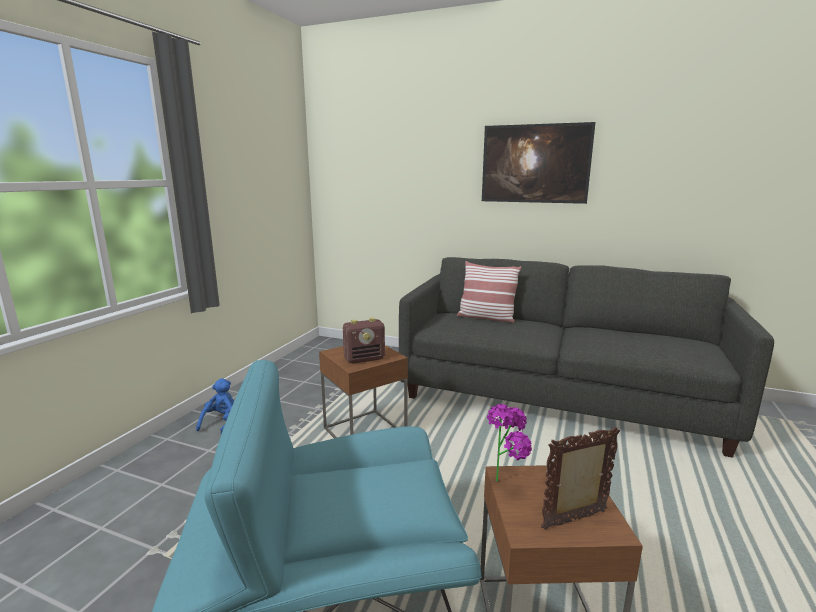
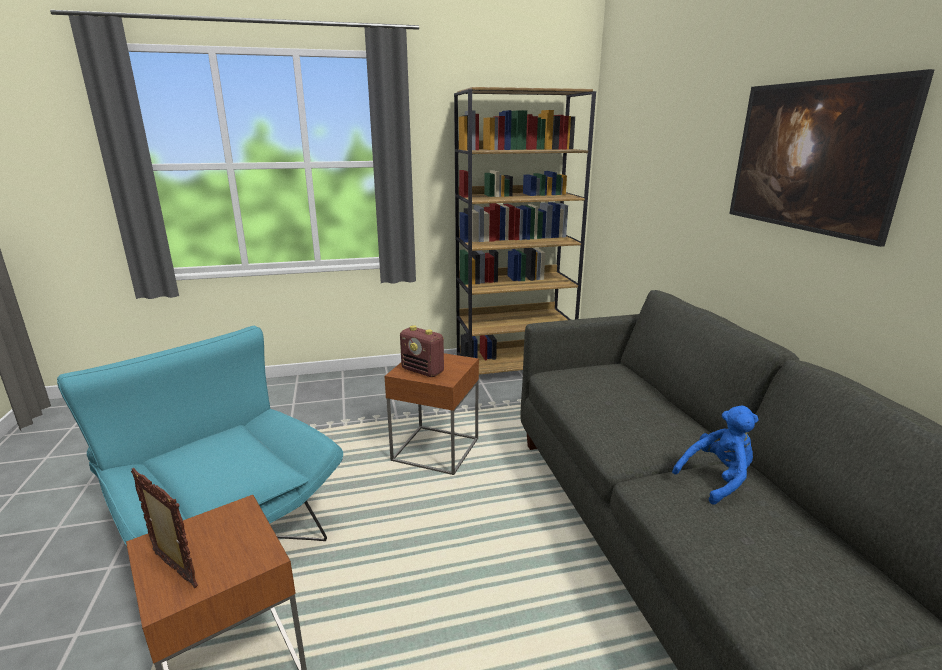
camera: 55 degrees right, 5 degrees up
(221, 423) = (380, 384): blue plush toy -> blue plush toy (717, 479)
(303, 362) = (514, 366): none -> brown bookcase
(486, 317) = (642, 390): pillow -> none
(507, 480) = (231, 513): potted plant -> none

